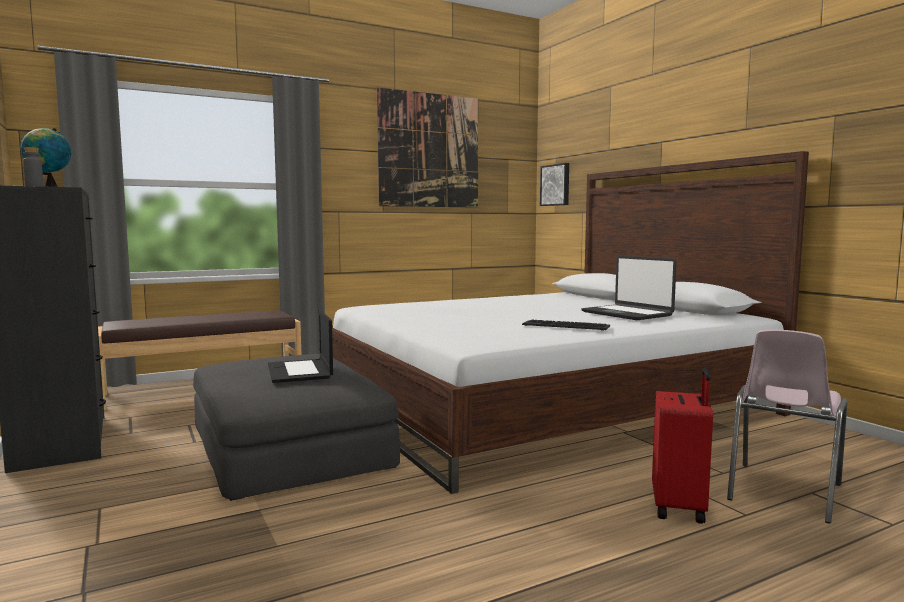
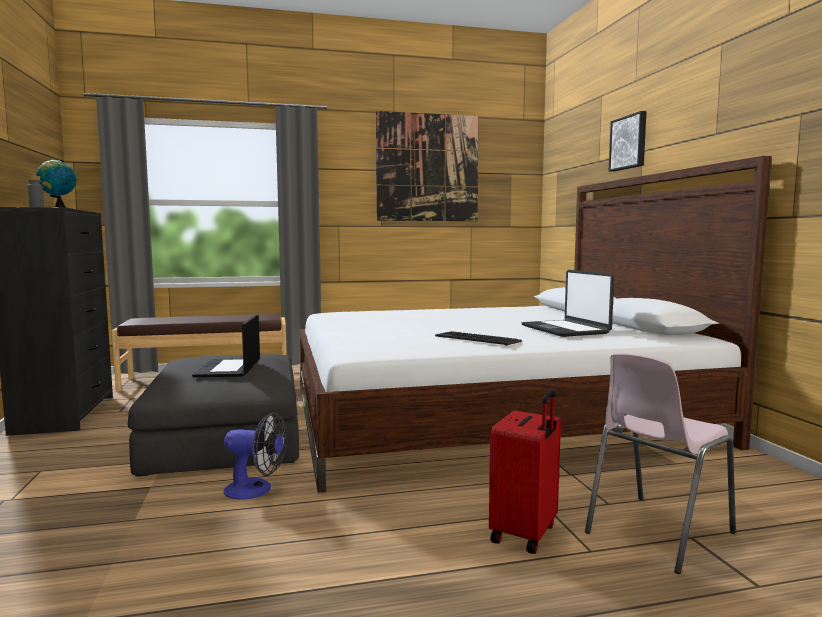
camera: 15 degrees right, 0 degrees up
(383, 499) = (256, 490): none -> fan
(556, 185) = (556, 198): picture -> picture (629, 142)

